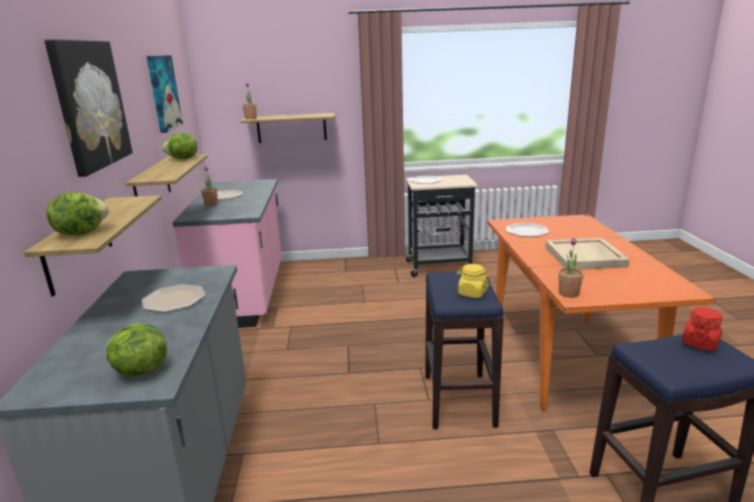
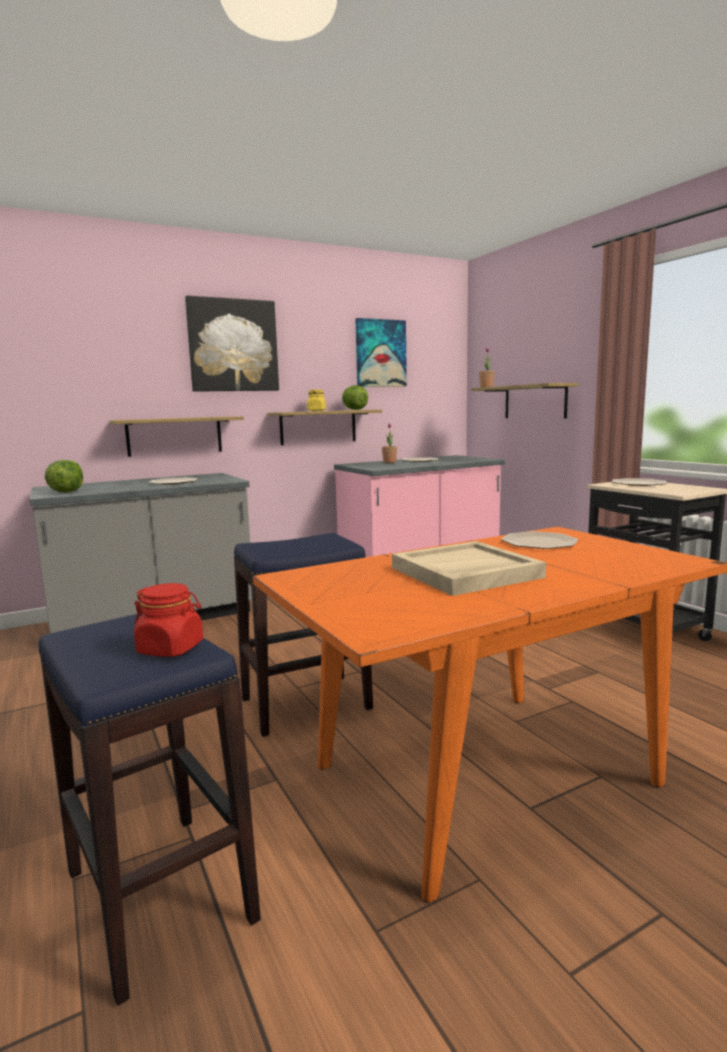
camera: 65 degrees right, 10 degrees down
(81, 233) = (144, 418): lettuce -> none
(472, 293) = (283, 547): yellow jar -> yellow jar (316, 411)
(568, 293) = (302, 573): potted plant -> none

